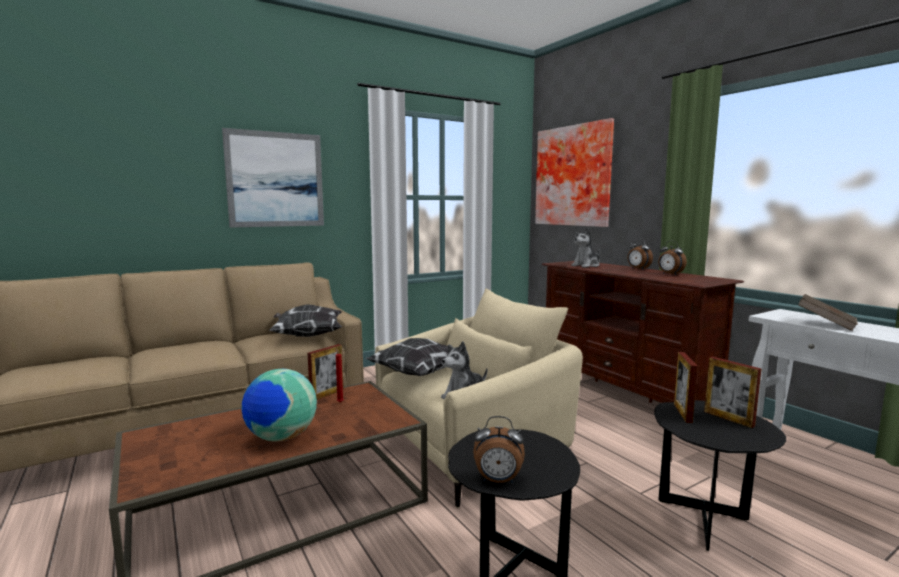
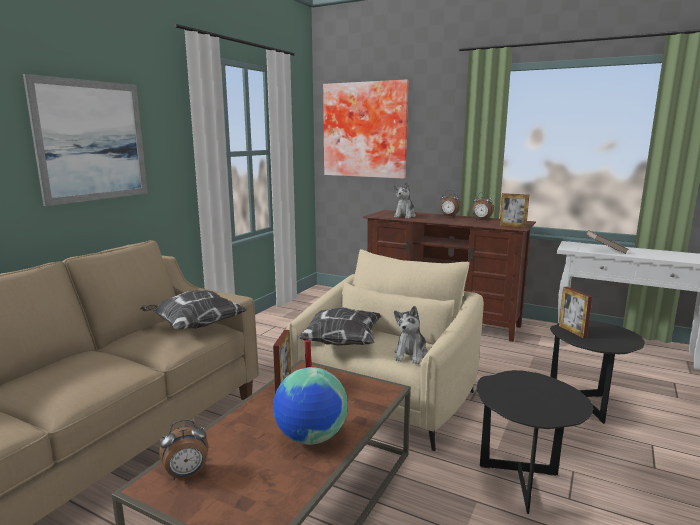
camera: 30 degrees left, 5 degrees up
(498, 480) = (550, 415): alarm clock -> alarm clock (187, 475)
(728, 419) = (599, 329): picture frame -> picture frame (512, 226)

